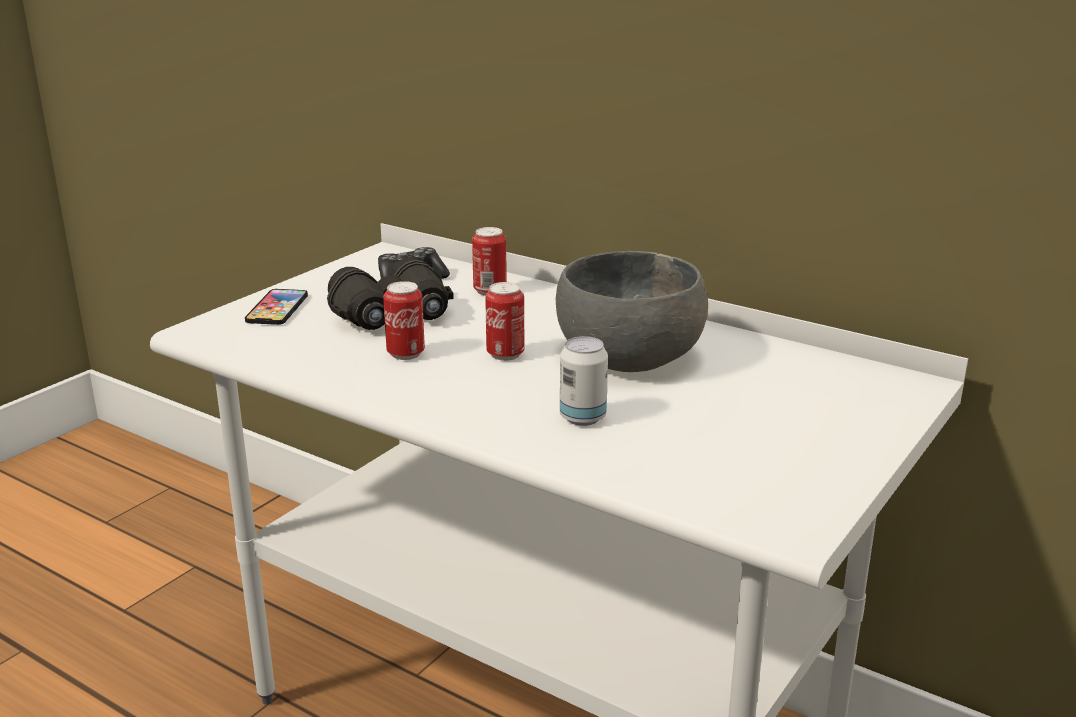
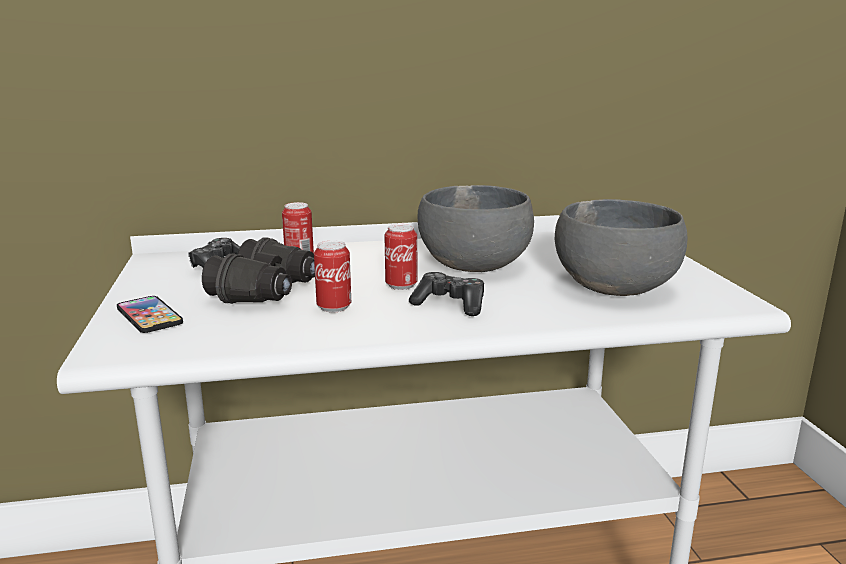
camera: 45 degrees left, 5 degrees down
(499, 391) = (450, 304): none -> game controller
(582, 418) = (530, 299): can -> none
(709, 441) = (615, 285): none -> grey bowl

